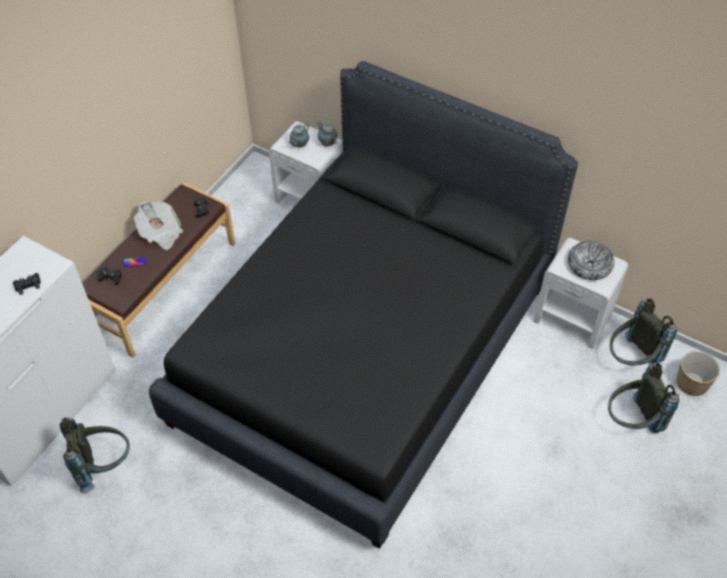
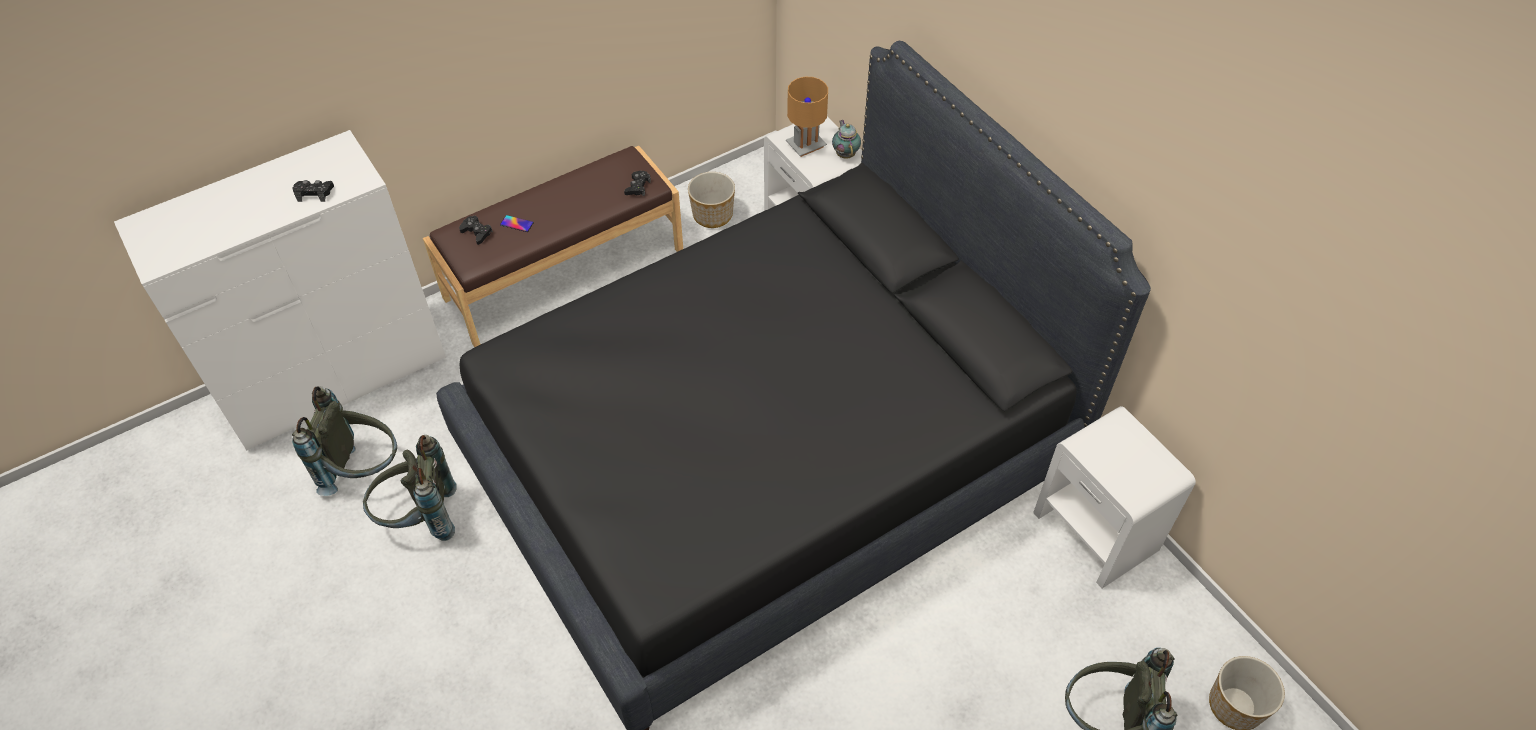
camera: 25 degrees right, 0 degrees up
(160, 233) = (570, 198): newspaper -> none
(241, 213) = (713, 215): none -> planter
(299, 145) = (805, 145): teapot -> brown table lamp
(589, 265) = (1131, 459): bowl -> none
(631, 359) = (1155, 628): grey backpack -> grey backpack (419, 518)

